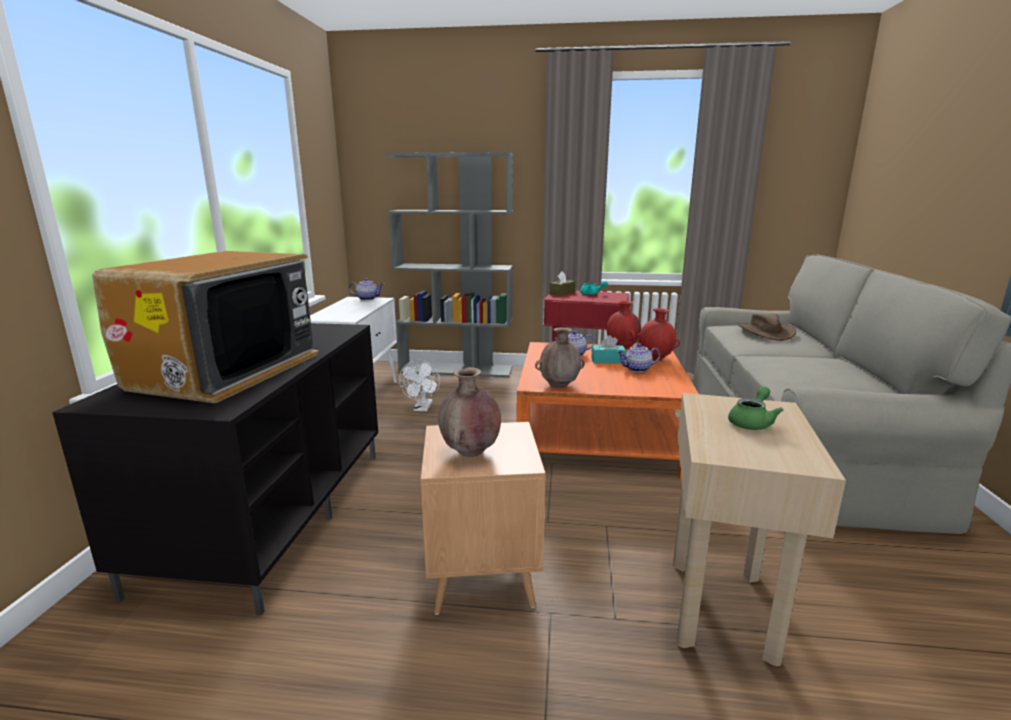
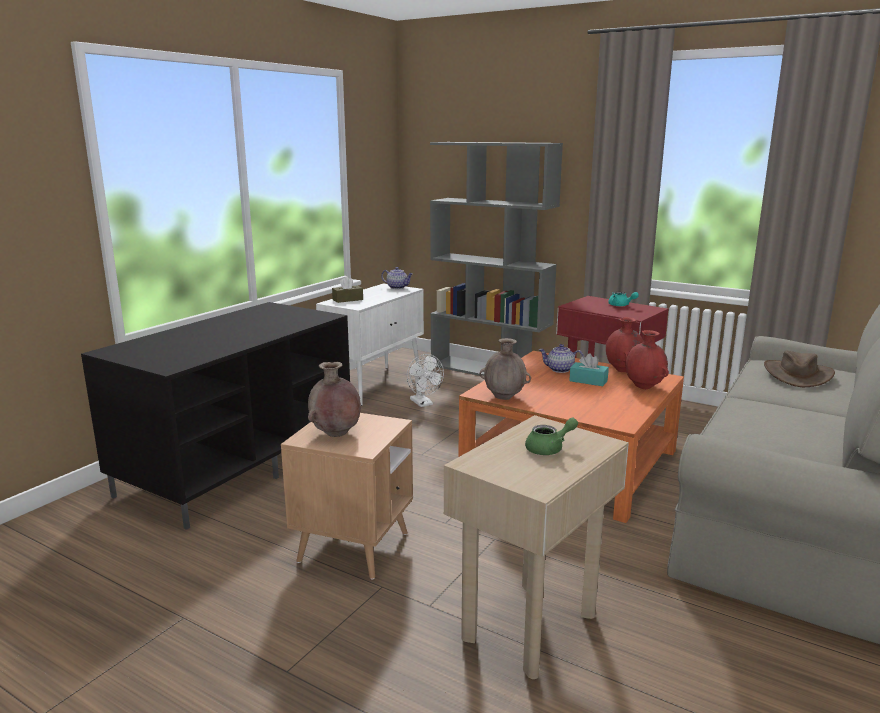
camera: 25 degrees right, 0 degrees up
(227, 371) = (201, 340): television -> none
(422, 408) = (423, 403): white fan -> white fan turned 60 degrees counterclockwise
(562, 293) = (589, 301): brown tissue box -> brown tissue box (347, 299)
(637, 369) = (607, 394): teapot -> none

